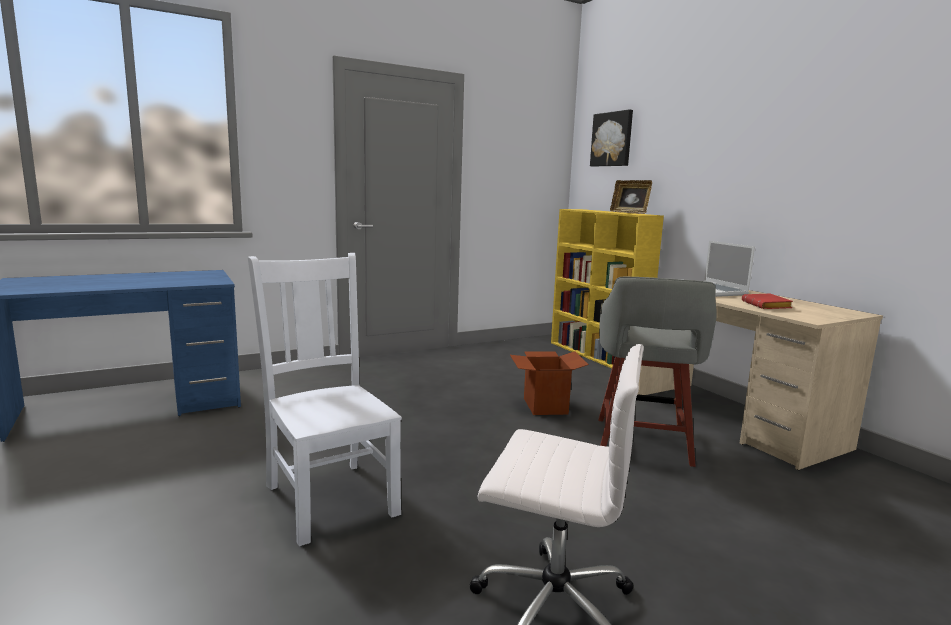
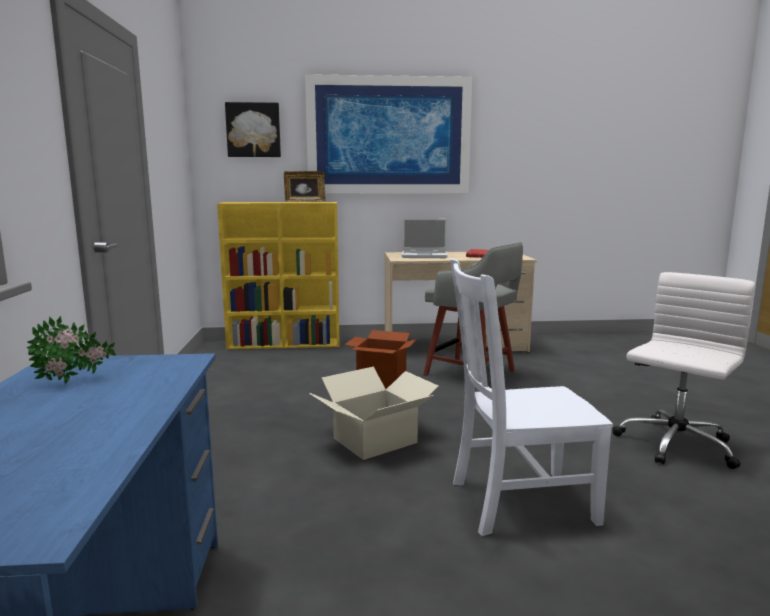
camera: 65 degrees left, 0 degrees up
(179, 276) = (75, 380): none -> potted plant
(414, 423) = (375, 440): none -> cardboard box
(728, 136) = (388, 136): none -> picture

